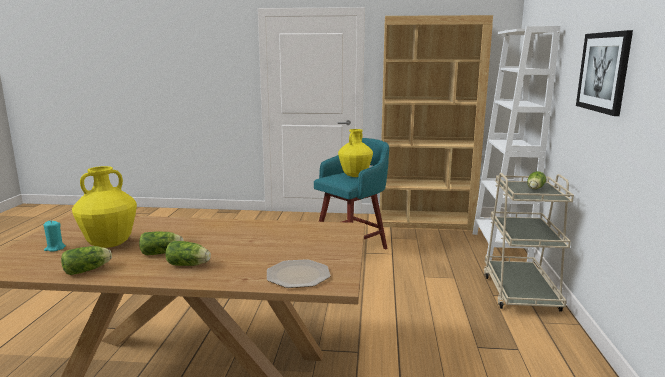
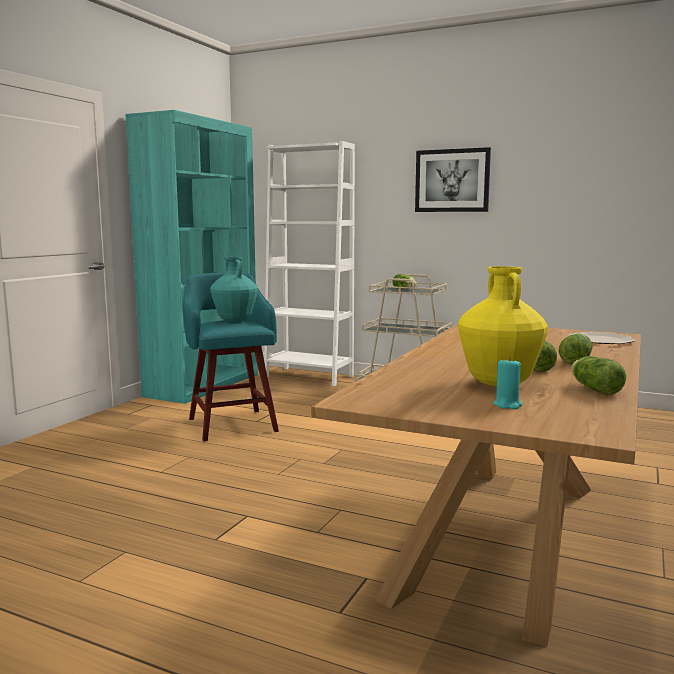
camera: 70 degrees left, 5 degrees down
(355, 176) = (234, 321): yellow vase -> turquoise vase
(425, 222) = (203, 385): brown bookcase -> turquoise bookcase

